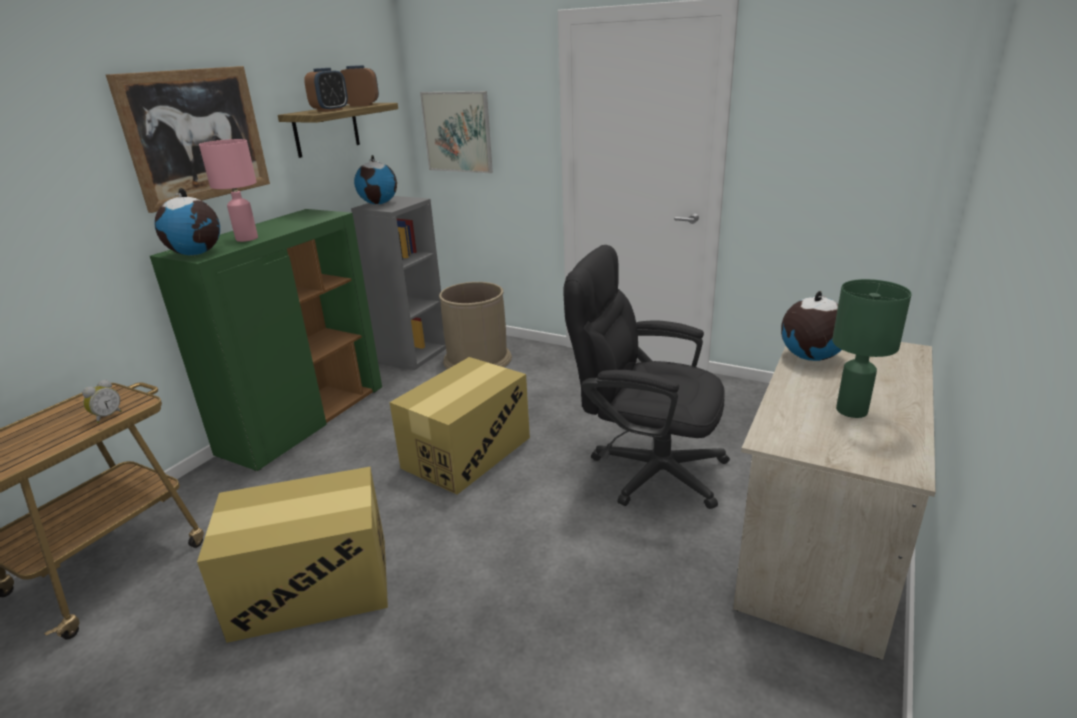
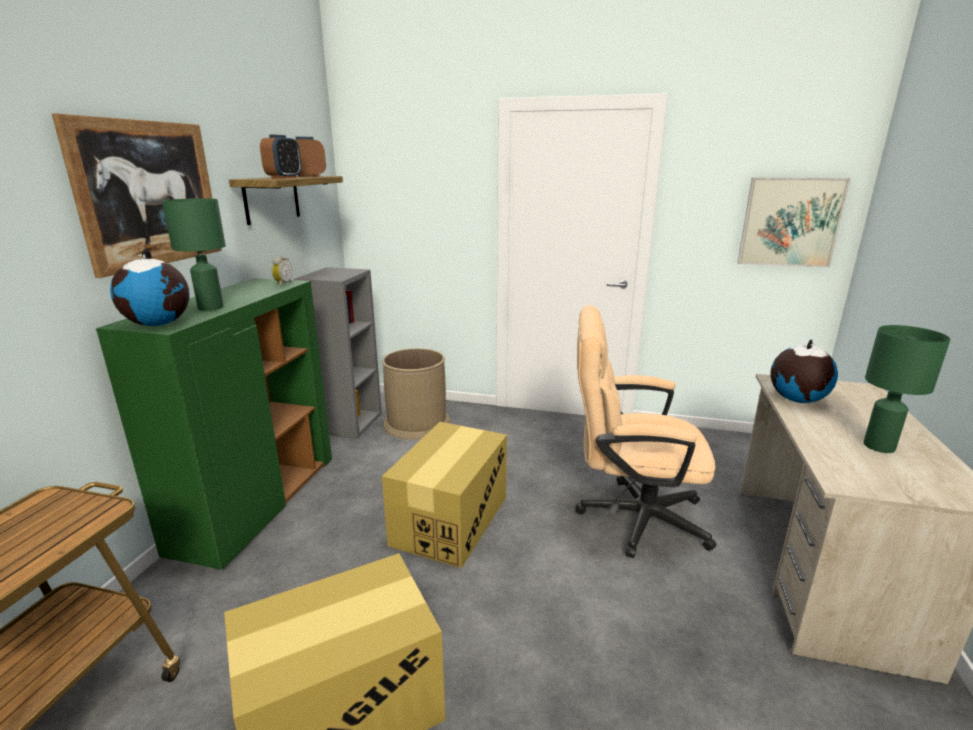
camera: 15 degrees left, 5 degrees down
(107, 416) = (64, 532): alarm clock -> alarm clock (282, 284)
(246, 239) = (210, 307): pink table lamp -> green table lamp
(379, 203) = (321, 274): globe -> none
(457, 132) = (390, 208): picture -> picture (790, 222)
(645, 468) = (630, 516): black office chair -> beige office chair

